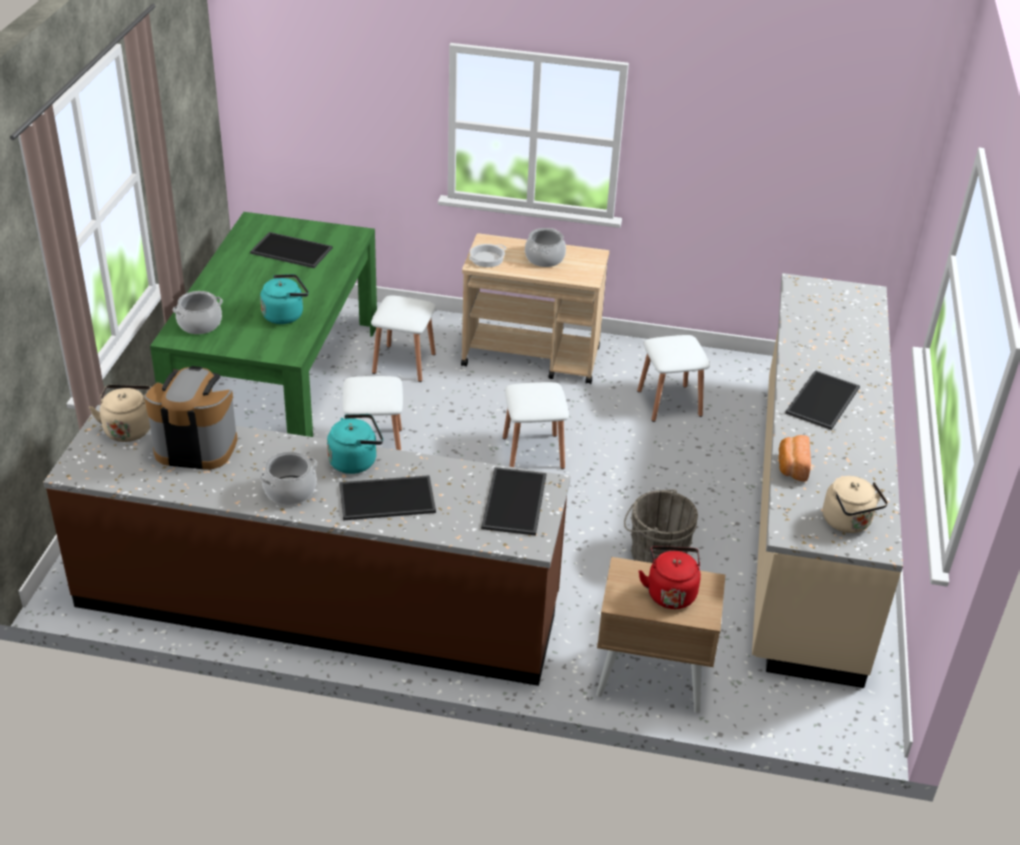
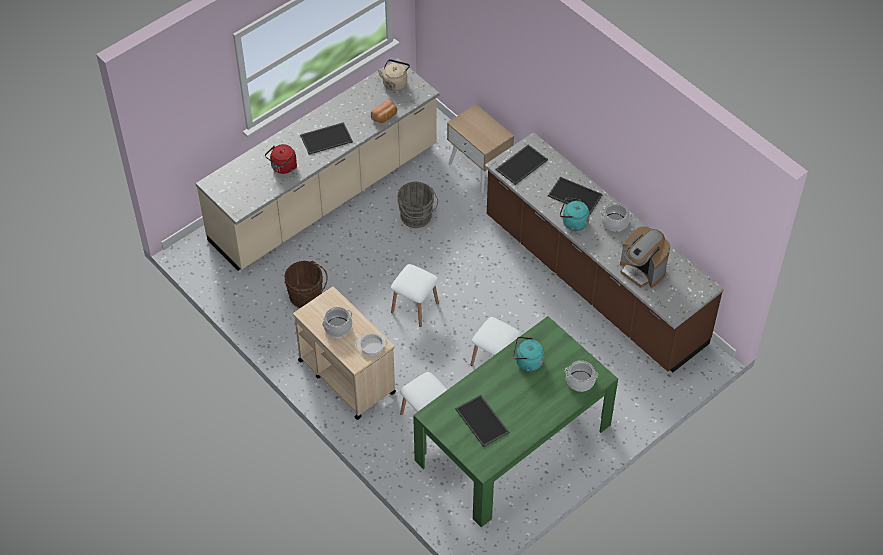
camera: 140 degrees left, 15 degrees up
(128, 428) = (668, 300): beige kettle -> none
(669, 403) = (307, 297): white stool -> brown bucket
(670, 592) = (478, 127): red kettle -> red kettle (283, 167)

